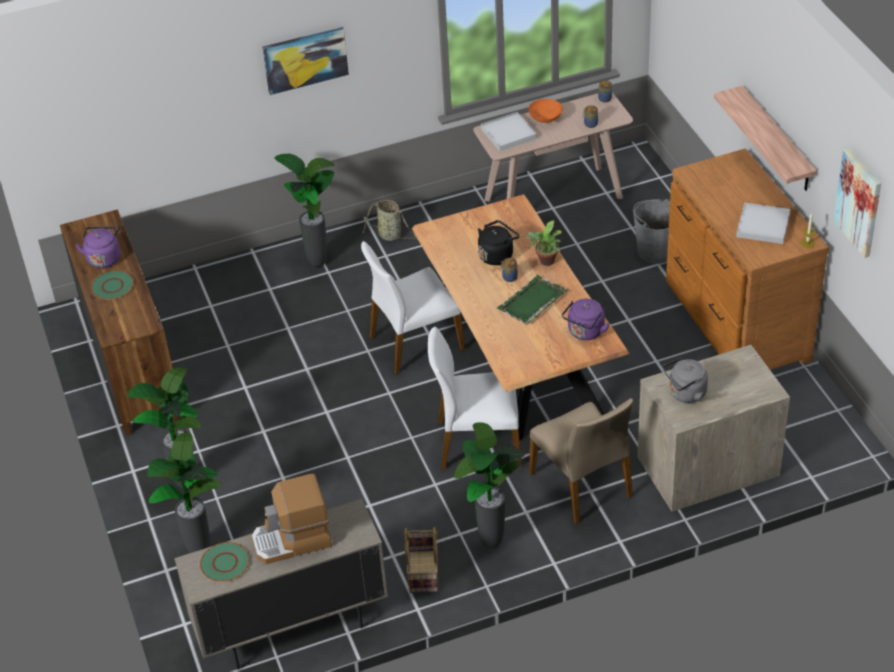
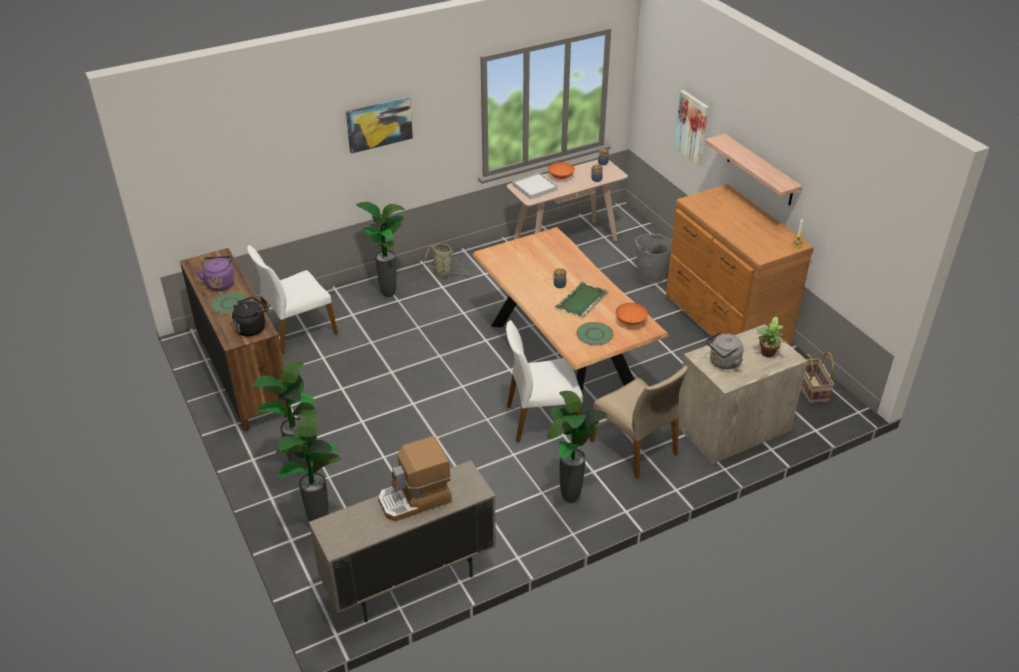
camera: 10 degrees left, 5 degrees down
(225, 563) = (356, 523): green plate -> green plate (594, 334)
(415, 342) = (477, 348): white chair -> white chair (298, 331)
(422, 571) = (516, 525): basket -> basket (811, 389)
(497, 255) = (546, 269): black kettle -> black kettle (252, 328)
(545, 262) = (585, 273): potted plant -> potted plant (767, 354)
(585, 332) = (630, 322): purple kettle -> orange bowl
(763, 226) = (758, 234): white tray -> none
(859, 202) = (847, 202): picture -> picture (692, 127)

